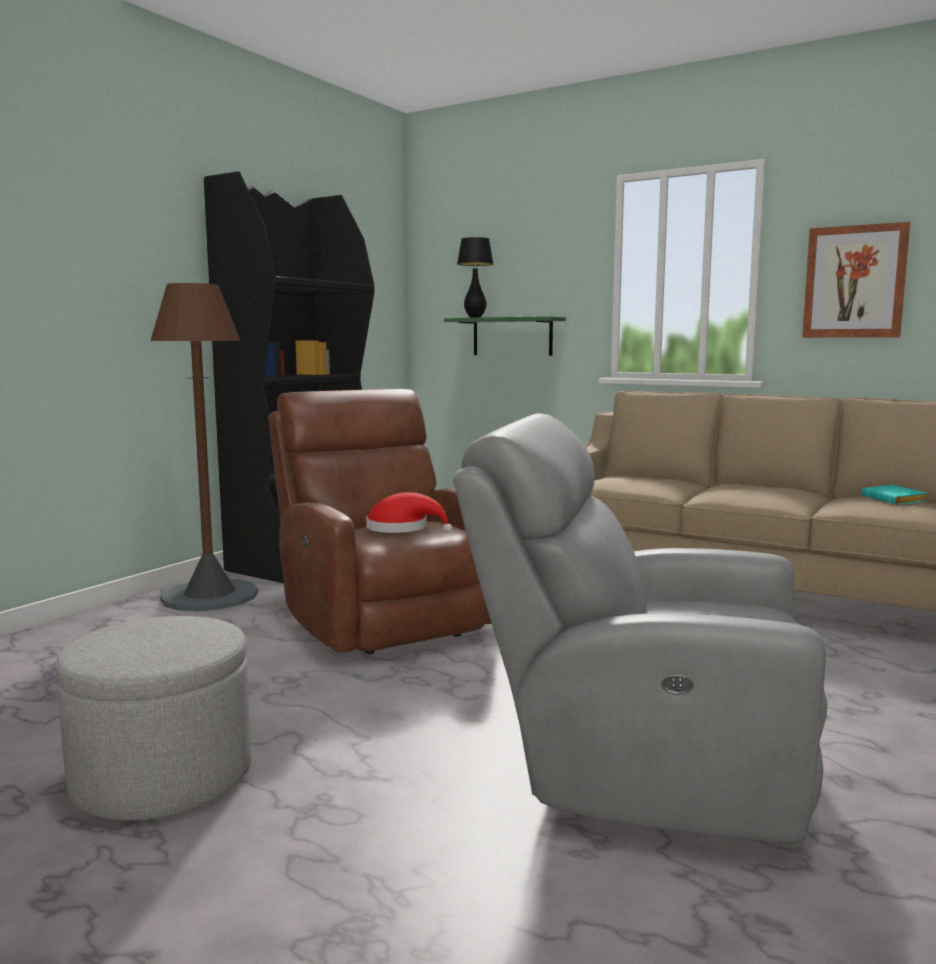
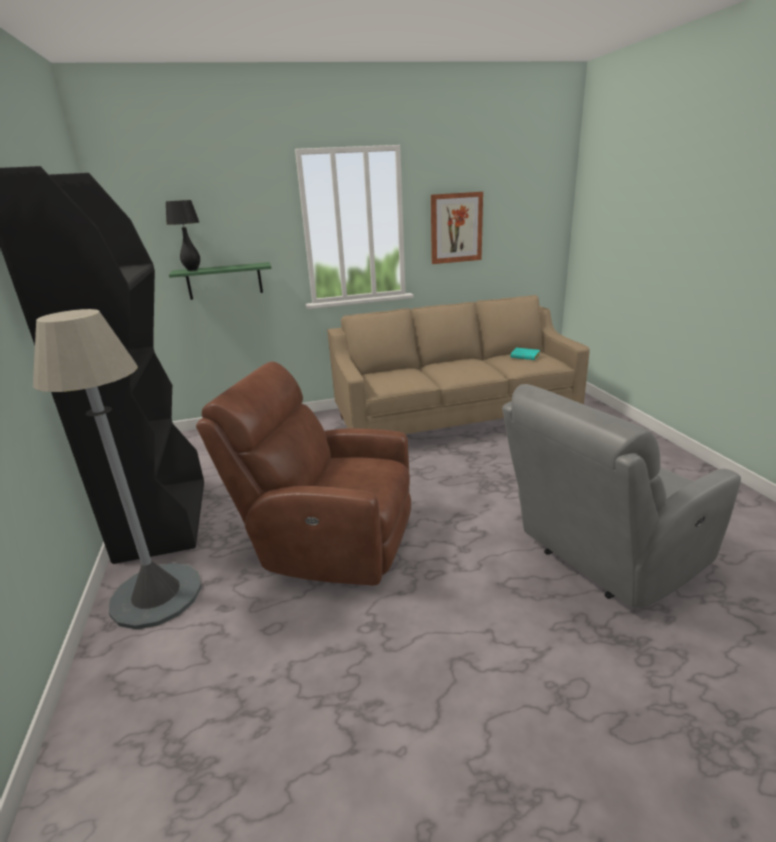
camera: 45 degrees left, 15 degrees up
(162, 776) = (459, 755): grey ottoman -> none
(210, 596) = (157, 595): brown floor lamp -> grey floor lamp
(402, 529) = (352, 476): red hat -> none

